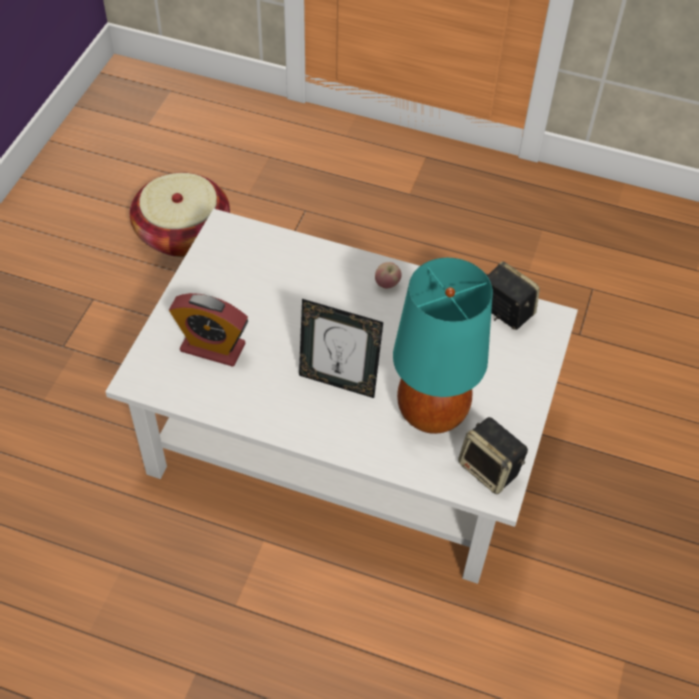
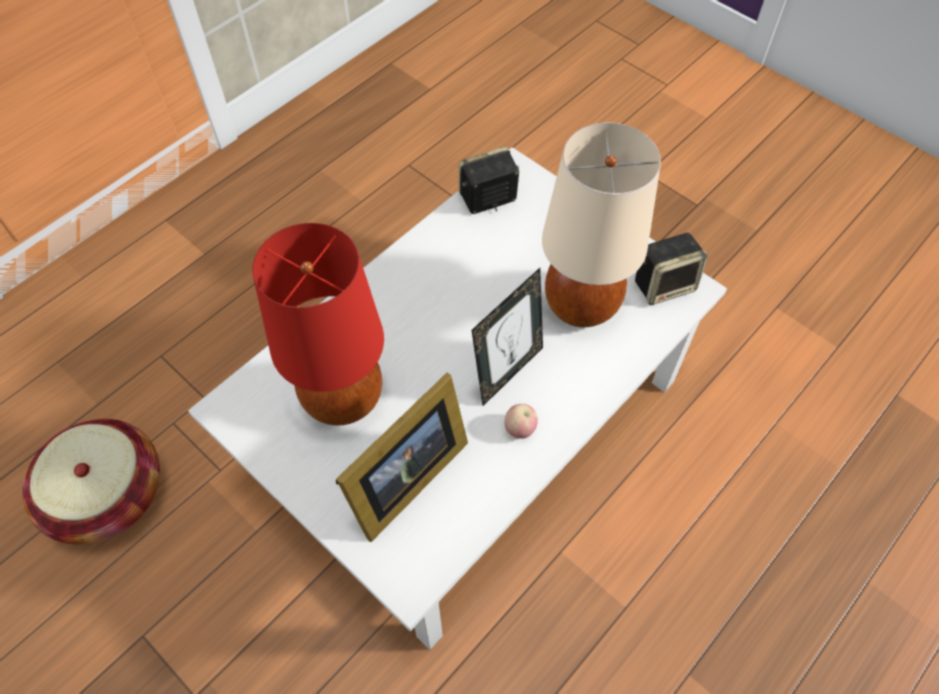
camera: 65 degrees left, 5 degrees up
(212, 347) = (402, 481): alarm clock -> picture frame
(264, 288) = (344, 397): none -> red table lamp
(387, 284) = (402, 281): apple -> apple (520, 429)
(431, 411) = (580, 305): turquoise table lamp -> beige table lamp

